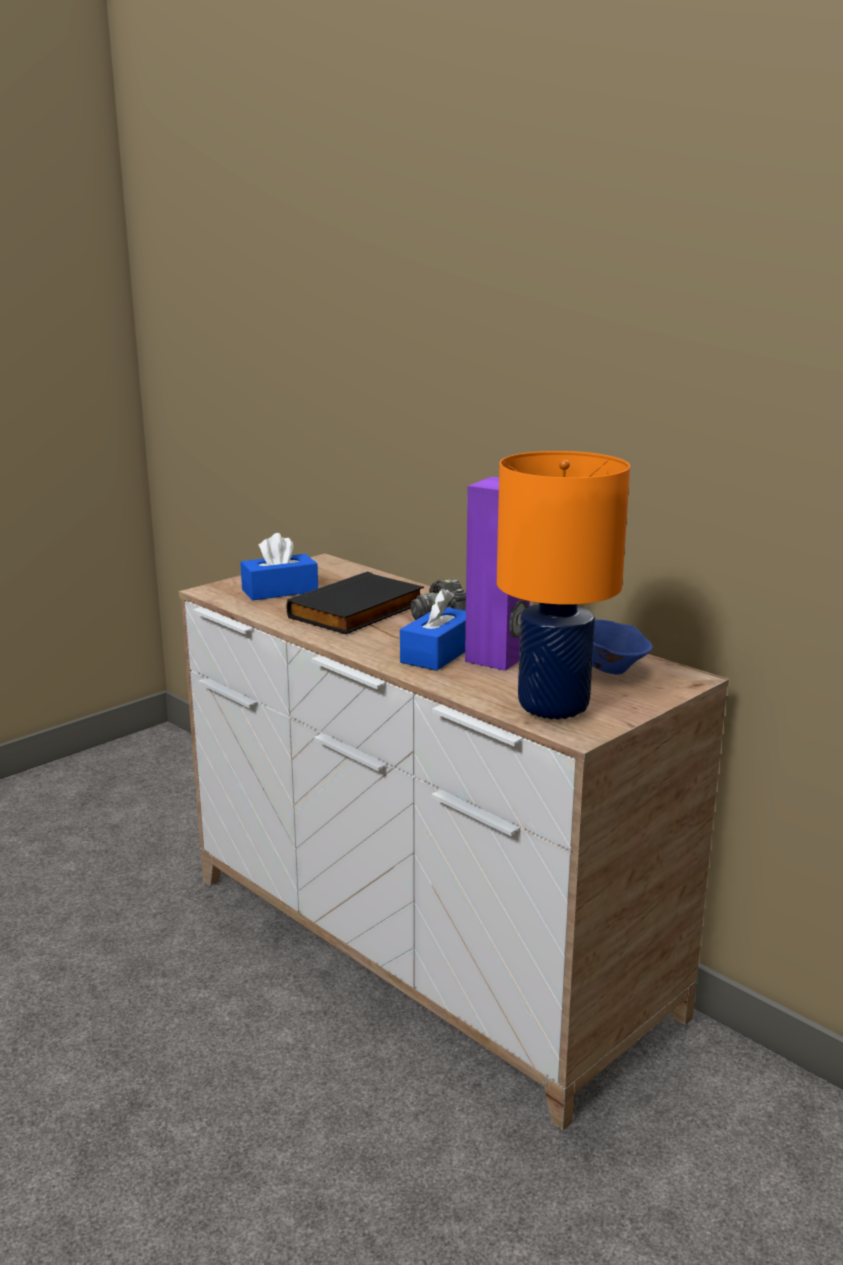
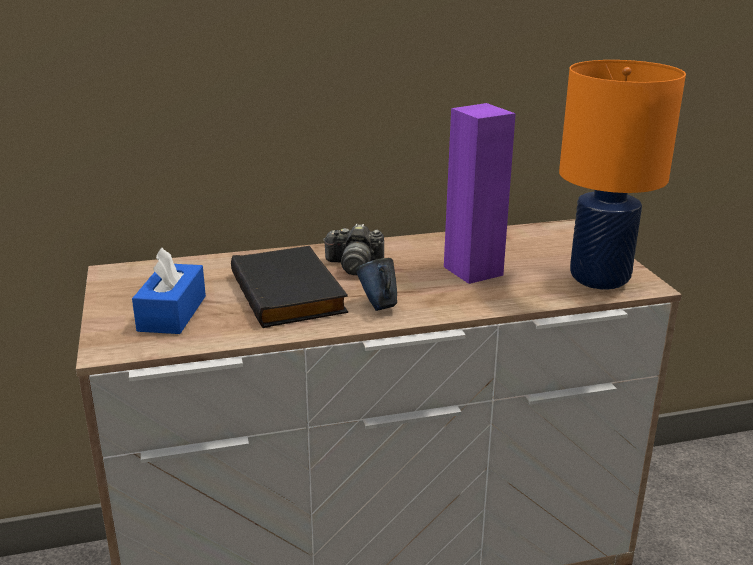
camera: 60 degrees left, 5 degrees up
(372, 641) = (378, 306): none -> blue mug
(438, 653) = (439, 288): blue tissue box -> none
(612, 669) = (535, 242): blue bowl -> none

